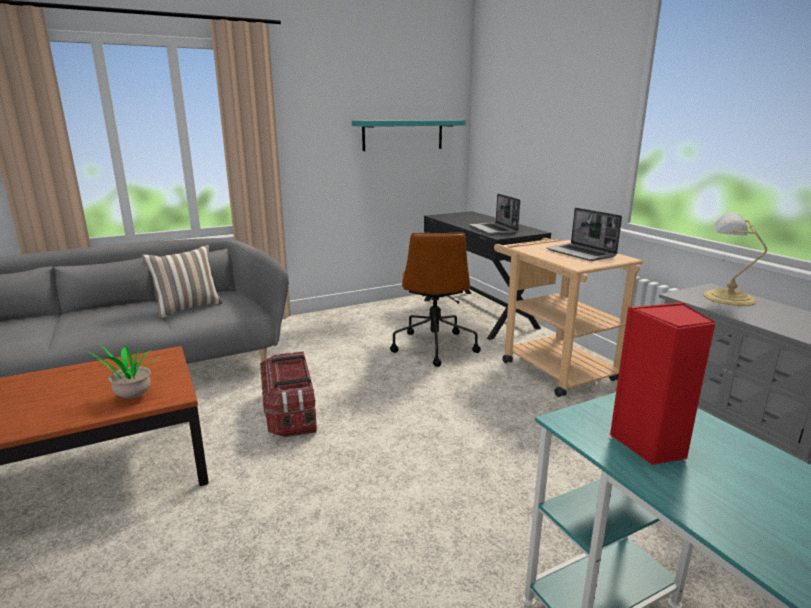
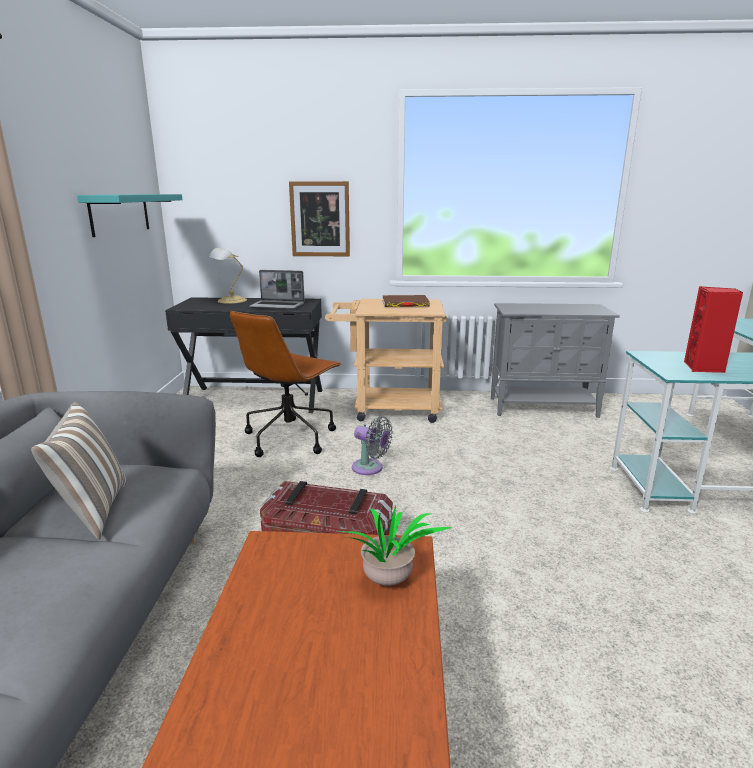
camera: 60 degrees left, 0 degrees up
(422, 393) = (370, 468): none -> grey fan
(434, 346) = (290, 437): brown office chair -> brown office chair turned 90 degrees clockwise
(564, 149) = (320, 219): none -> picture
(581, 253) = (405, 304): laptop -> brown book
(726, 298) = (524, 307): table lamp -> table lamp (230, 300)

